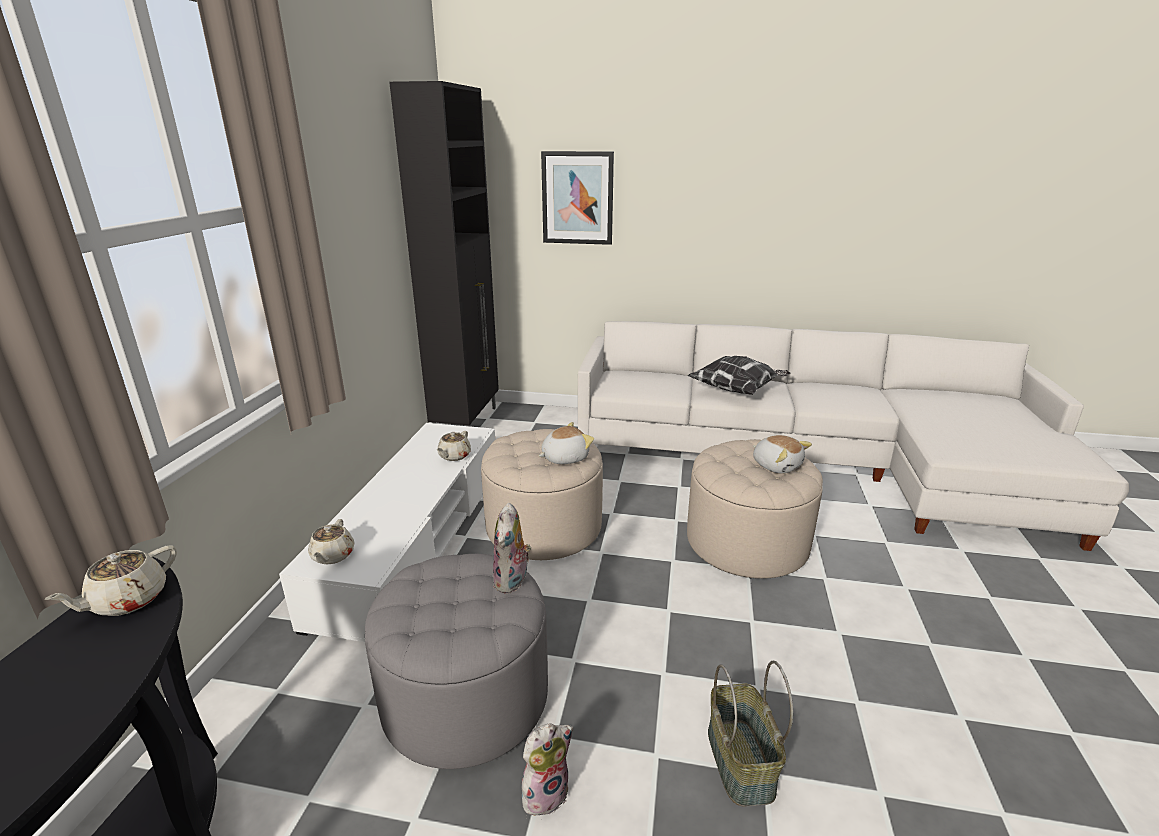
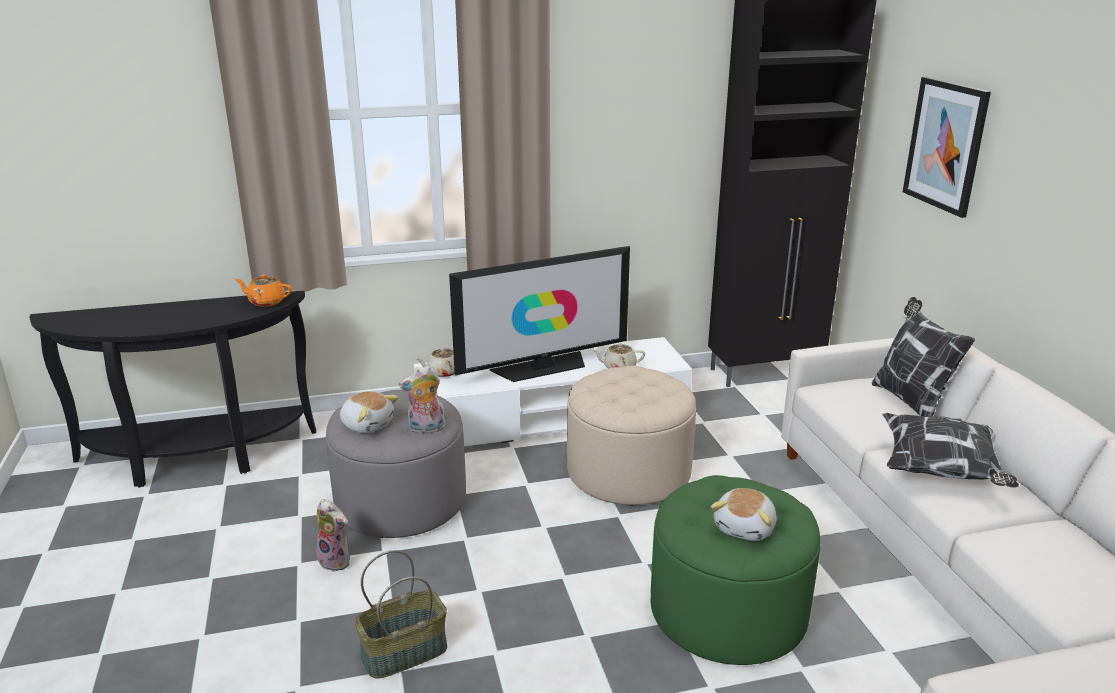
camera: 65 degrees right, 0 degrees up
(127, 600) = (266, 302): beige teapot -> orange teapot
(405, 492) = (542, 367): none -> television
(564, 458) = (628, 403): plush toy -> plush toy (367, 424)
(649, 372) = (910, 401): none -> pillow
(746, 542) = (728, 611): beige ottoman -> green ottoman

